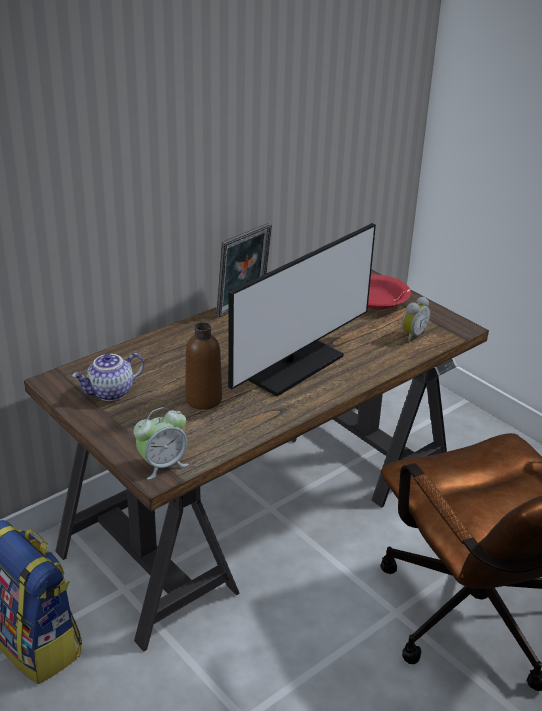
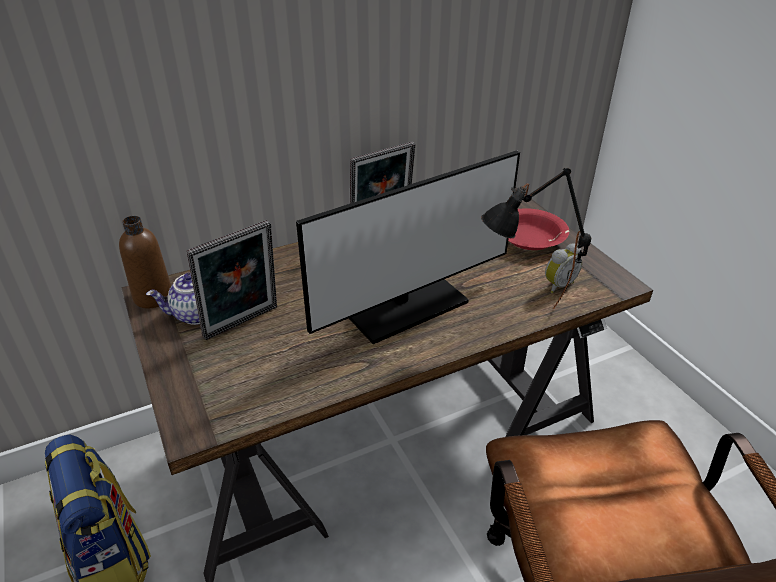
camera: 15 degrees right, 5 degrees up
(157, 395) = (243, 324): none -> picture frame
(162, 465) = (204, 417): alarm clock -> none
(203, 399) = (290, 336): brown bottle -> brown bottle (153, 297)
(393, 365) = (523, 321): none -> black table lamp

